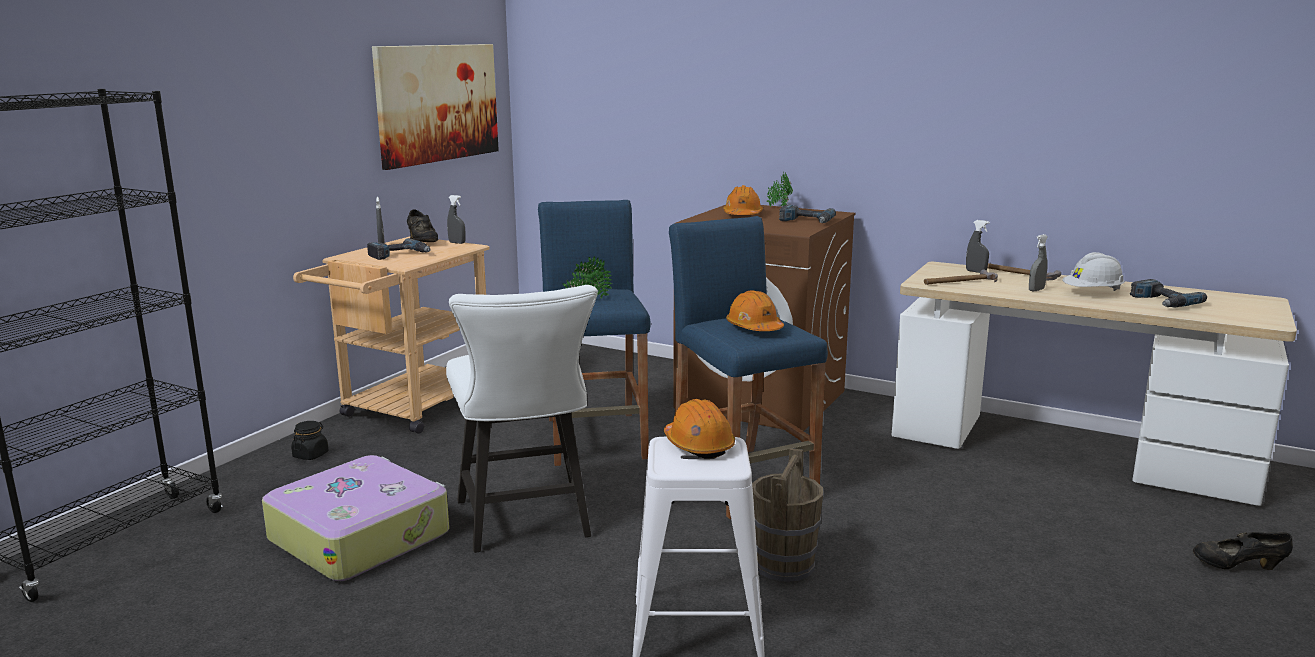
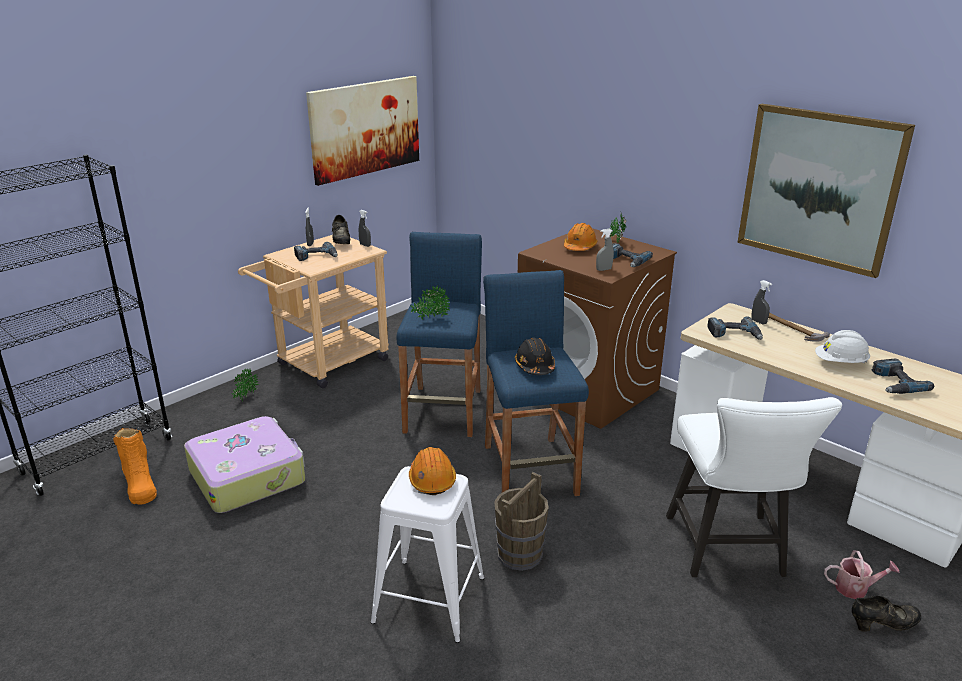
camera: 15 degrees right, 10 degrees up
(196, 568) = (140, 485): none -> orange boot
(310, 455) = (245, 397): black jar -> potted plant
(526, 523) = (359, 483): white chair -> white chair (728, 551)
(754, 328) = (535, 366): orange hard hat -> black hard hat
(960, 282) = (734, 334): hammer -> power drill
(1025, 108) = (819, 188): none -> picture
(1036, 290) = (793, 353): grey spray bottle -> grey spray bottle (603, 269)
(1185, 539) = (855, 588): none -> watering can
(1238, 567) = (883, 625): black shoe -> black shoe turned 150 degrees clockwise

